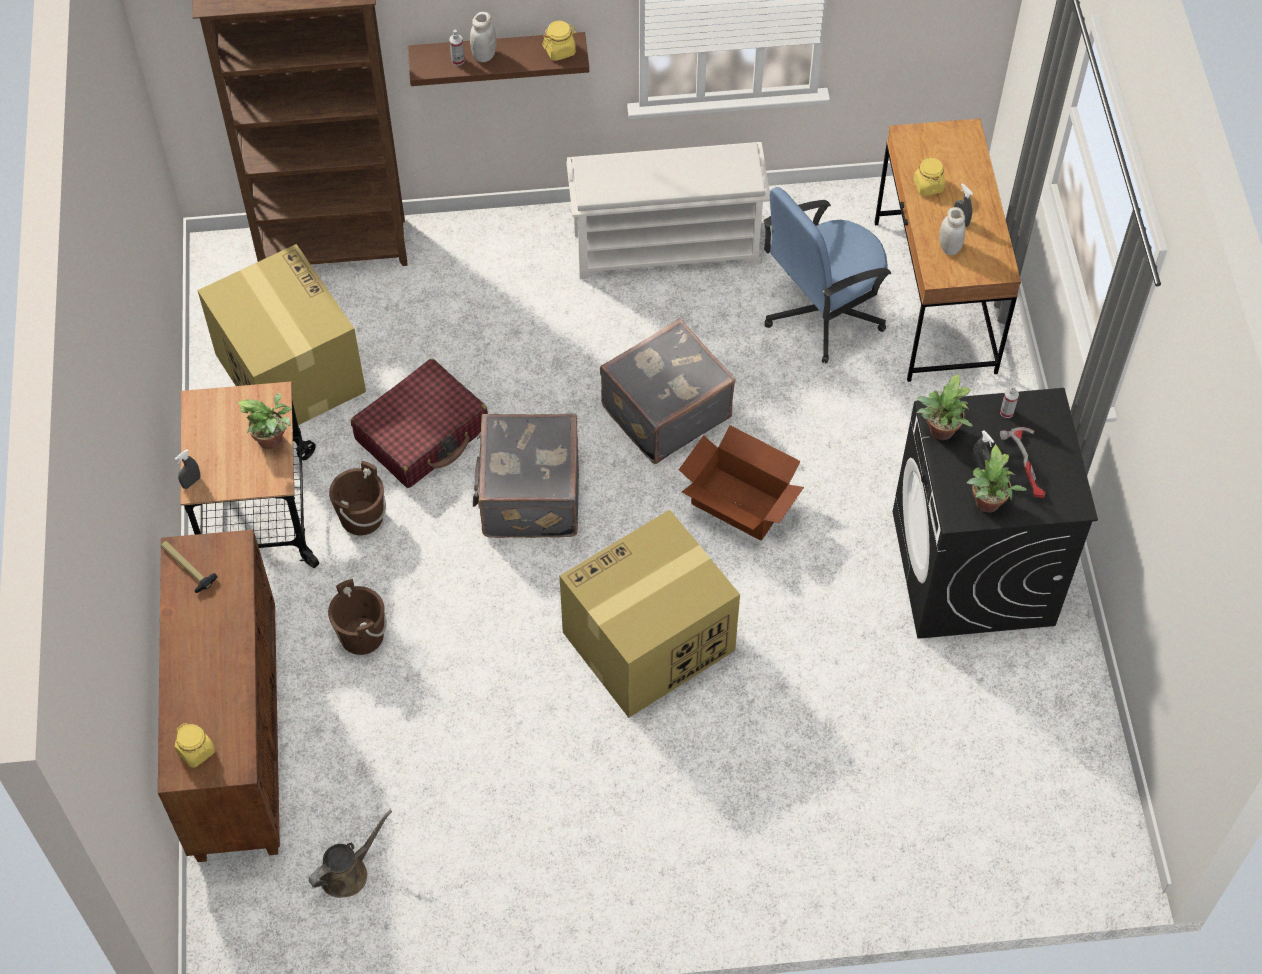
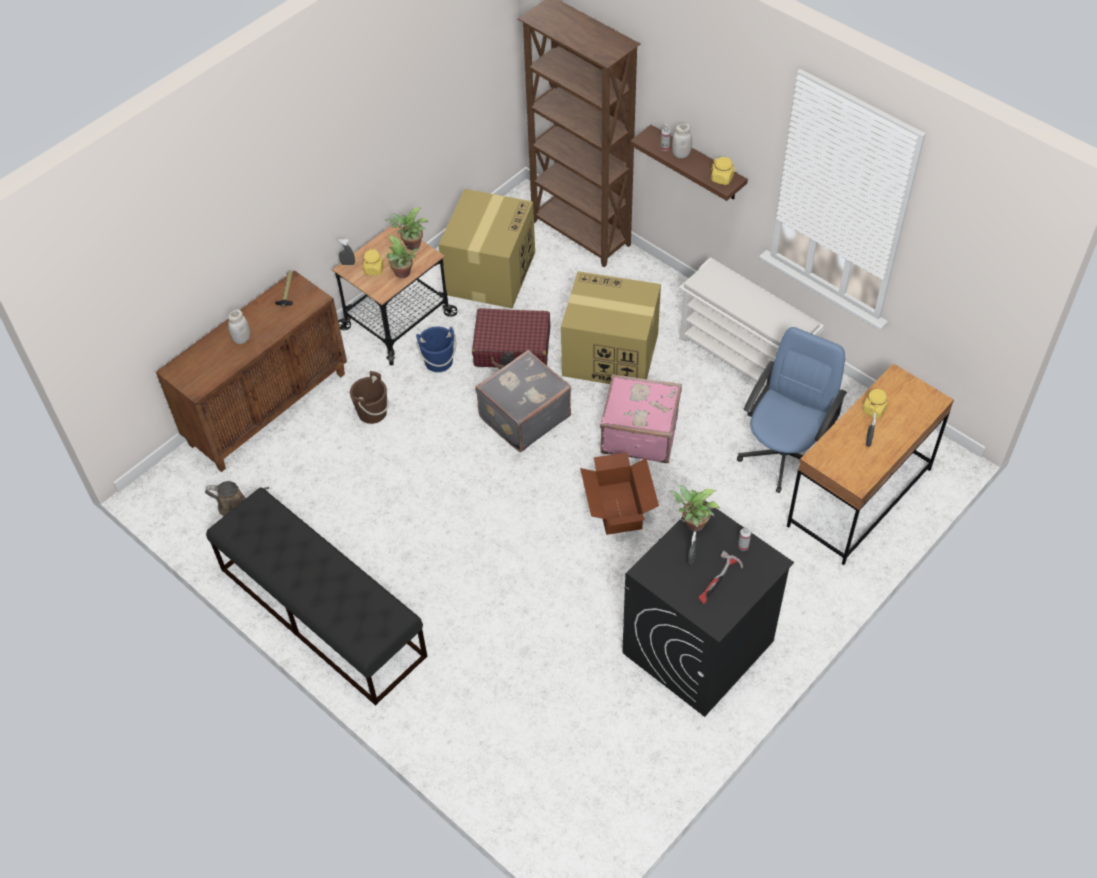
camera: 50 degrees right, 5 degrees down
(196, 751) = (190, 368): yellow jar -> yellow jar (374, 270)
(361, 517) = (438, 361): brown bucket -> blue bucket
(588, 886) = (321, 612): none -> black bench
(647, 643) = (489, 531): cardboard box -> cardboard box (609, 355)
(664, 411) = (639, 433): grey suitcase -> pink suitcase
(822, 313) = (784, 454): blue office chair -> blue office chair turned 105 degrees clockwise
(949, 247) = (843, 449): white jar -> white jar (242, 339)
(987, 505) = (668, 581): potted plant -> potted plant (411, 245)

